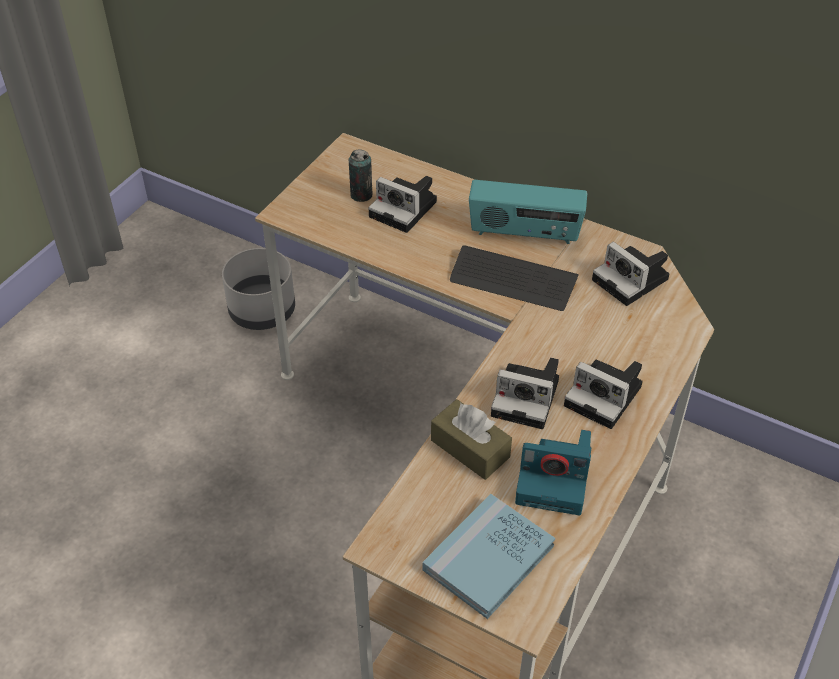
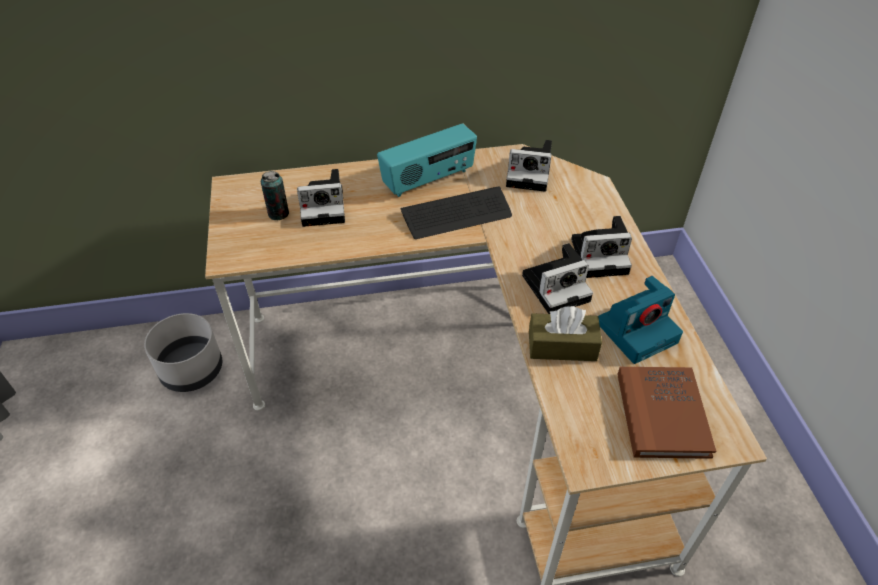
camera: 40 degrees left, 0 degrees up
(488, 558) = (662, 414): blue book -> brown book

